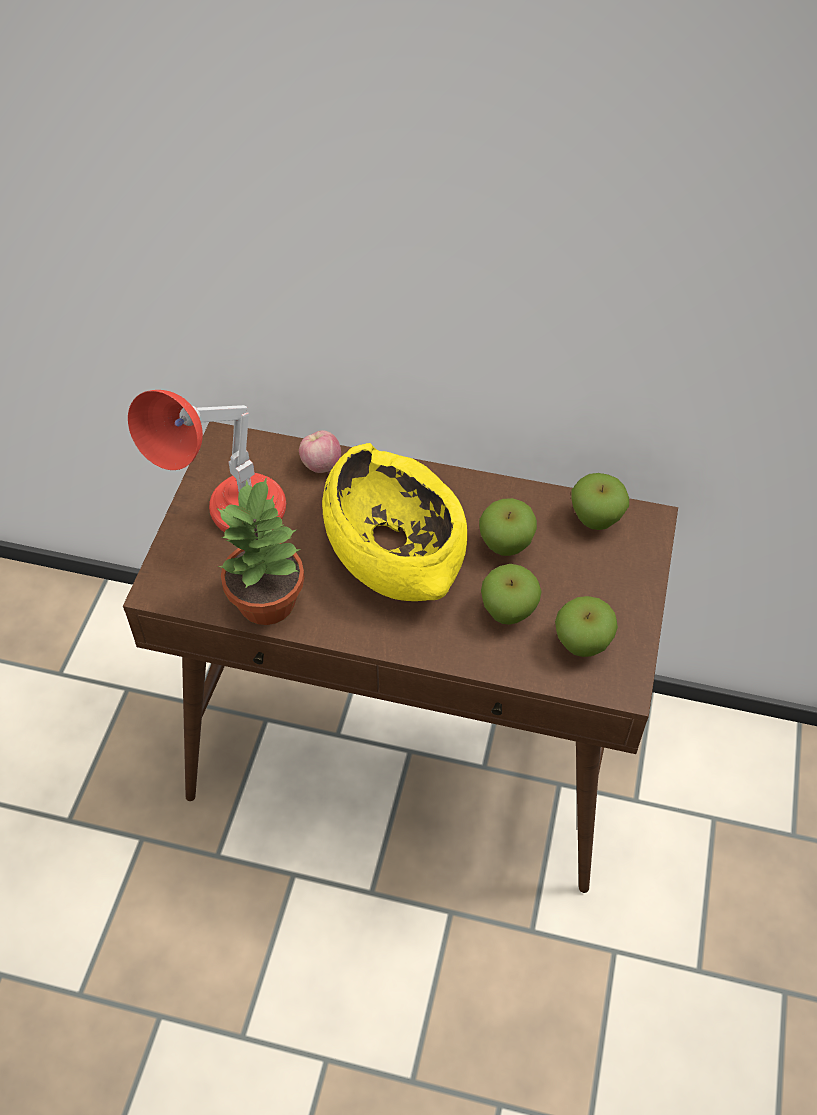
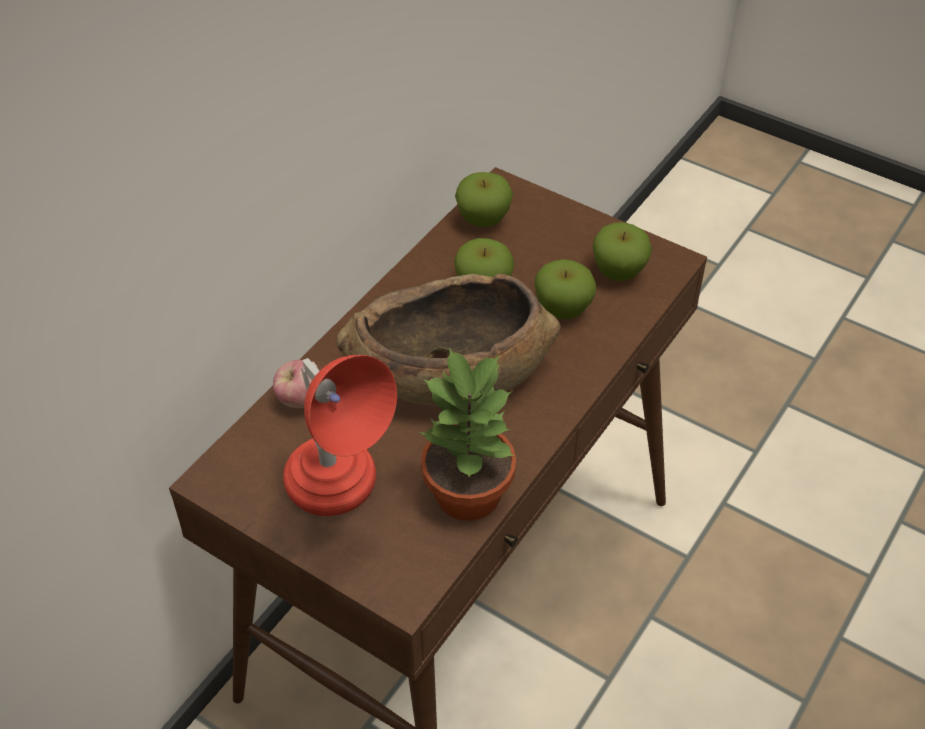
camera: 70 degrees left, 5 degrees down
(393, 549) = (448, 372): yellow bowl -> brown bowl

